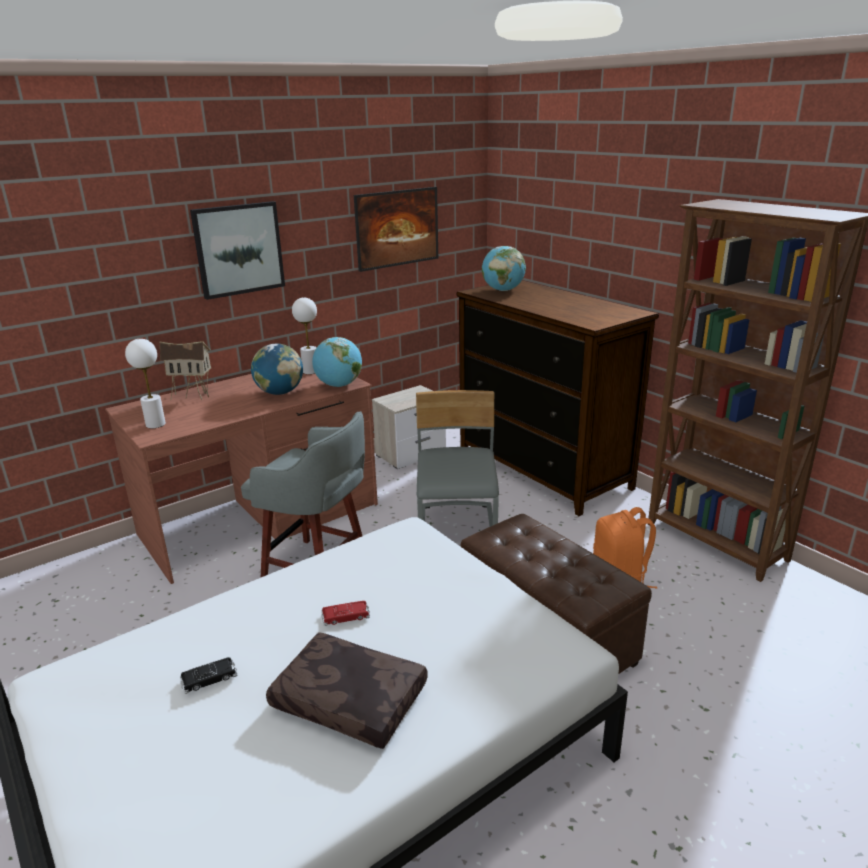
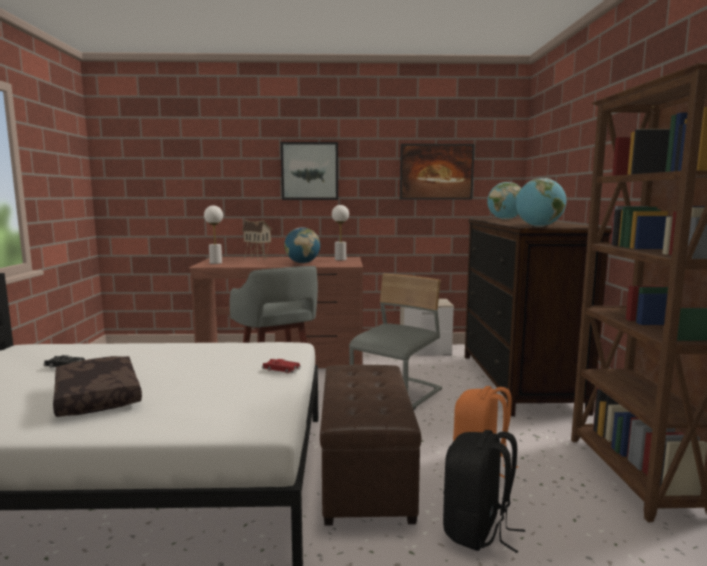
camera: 35 degrees right, 15 degrees down
(339, 385) = (342, 265): globe -> globe (539, 226)
(345, 616) = (174, 366): red toy car -> red toy car (281, 369)
(680, 646) = (477, 531): none -> black backpack

